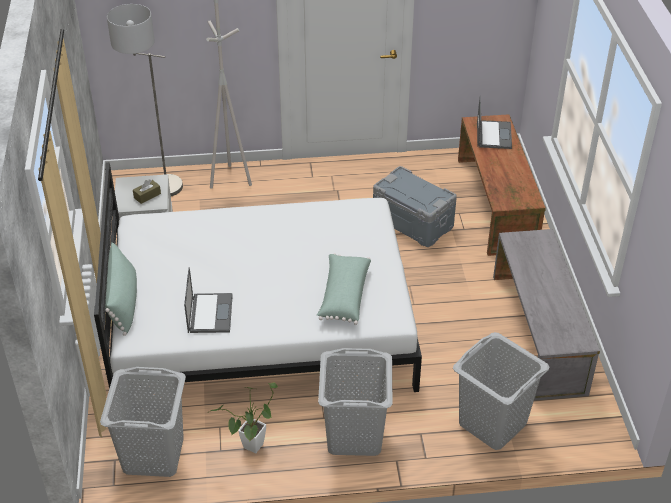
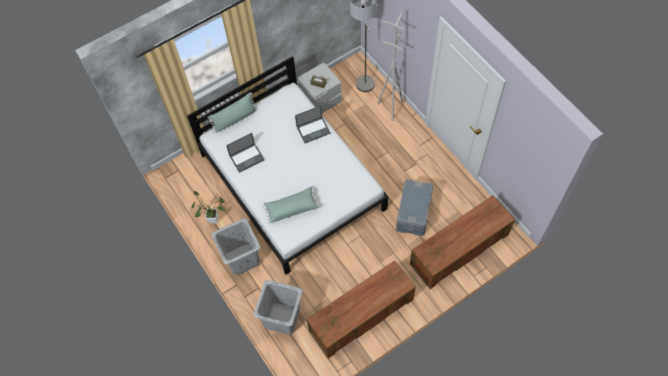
camera: 65 degrees right, 20 degrees up
(153, 455) = (188, 183): grey laundry basket -> none
(493, 134) = (486, 219): laptop -> laptop (313, 129)
(540, 334) = (361, 316): grey bench -> brown bench

